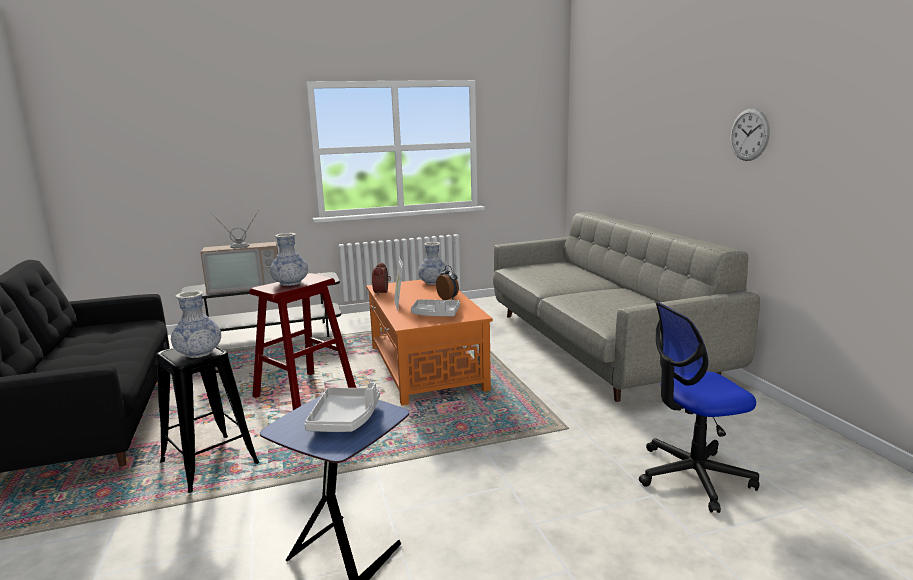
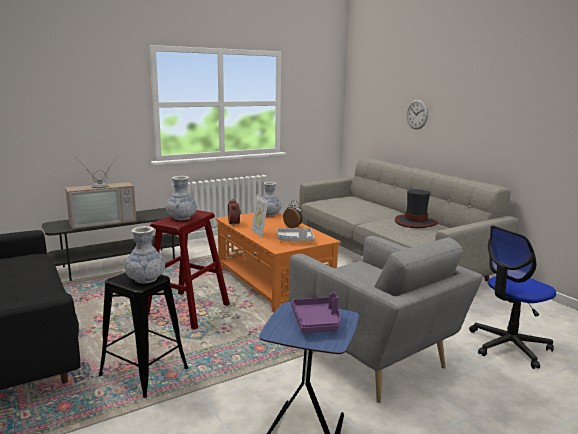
camera: 15 degrees left, 0 degrees up
(345, 419) = (317, 322): grey tray -> purple tray
(487, 475) = (373, 359): none -> grey armchair
(617, 297) = (415, 222): none -> hat
(749, 135) = (510, 106): wall clock -> wall clock (417, 114)

